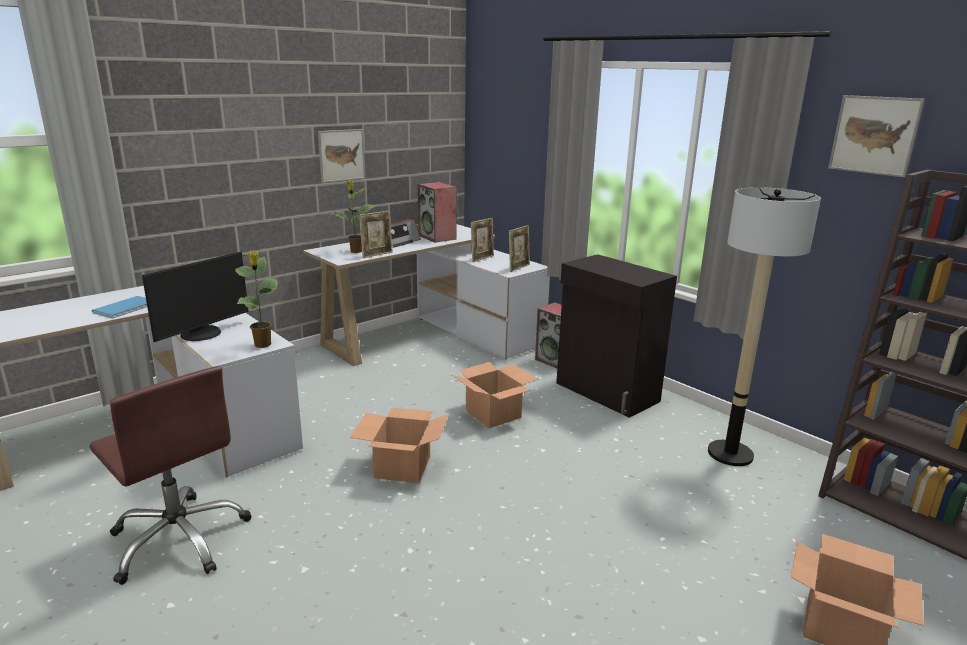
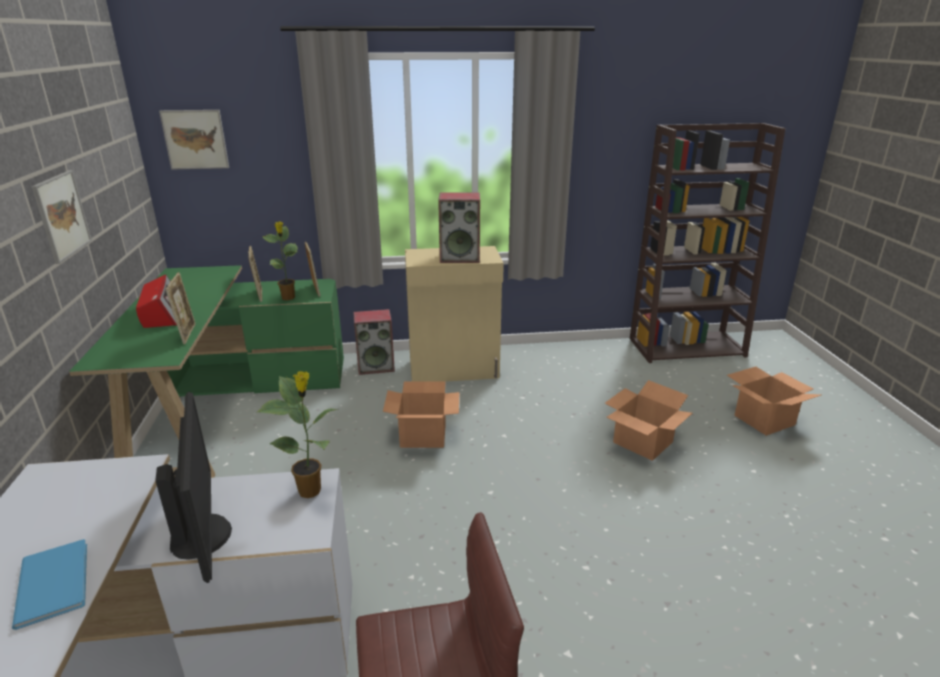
camera: 55 degrees left, 5 degrees up
(356, 251) = (149, 341): potted plant -> potted plant (288, 298)
(403, 467) = (456, 523): cardboard box -> cardboard box (643, 442)
(433, 336) = (228, 406): white desk -> green desk
(438, 237) = (193, 289): speaker -> speaker (460, 257)
(606, 393) = (454, 370): black cabinet -> beige cabinet
(730, 454) = (582, 365): floor lamp -> none
(874, 135) = (620, 104): picture -> picture (195, 139)

